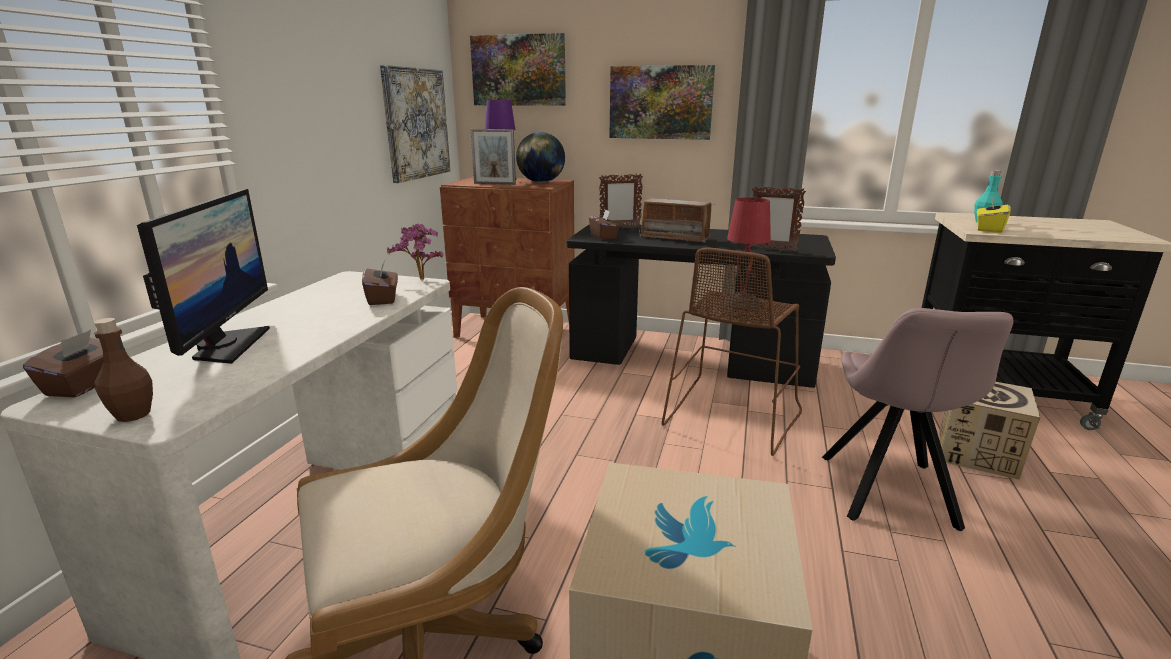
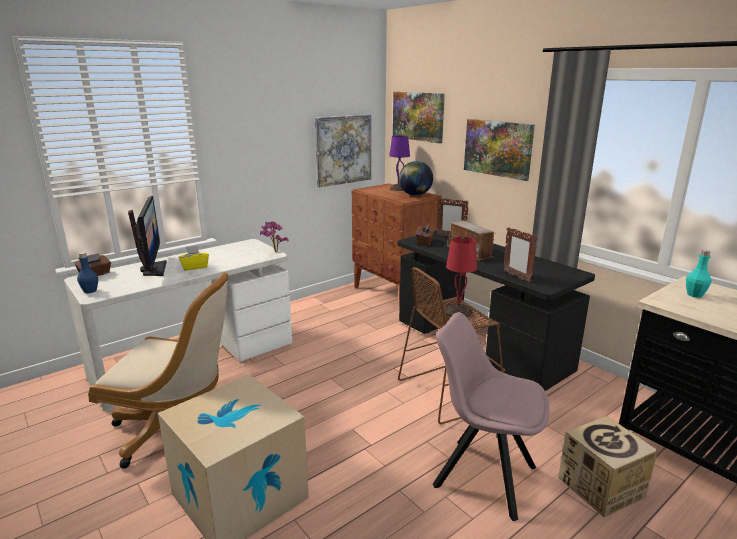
camera: 35 degrees right, 0 degrees up
(133, 415) = (90, 291): brown bottle -> blue bottle
(227, 345) = (153, 269): monitor -> monitor turned 45 degrees counterclockwise
(383, 299) = (240, 259): brown tissue box -> none
(494, 184) = (384, 192): picture frame -> none
(888, 491) = (484, 476): pink chair -> pink chair turned 75 degrees clockwise
(988, 229) = (673, 302): yellow tissue box -> yellow tissue box (194, 267)

